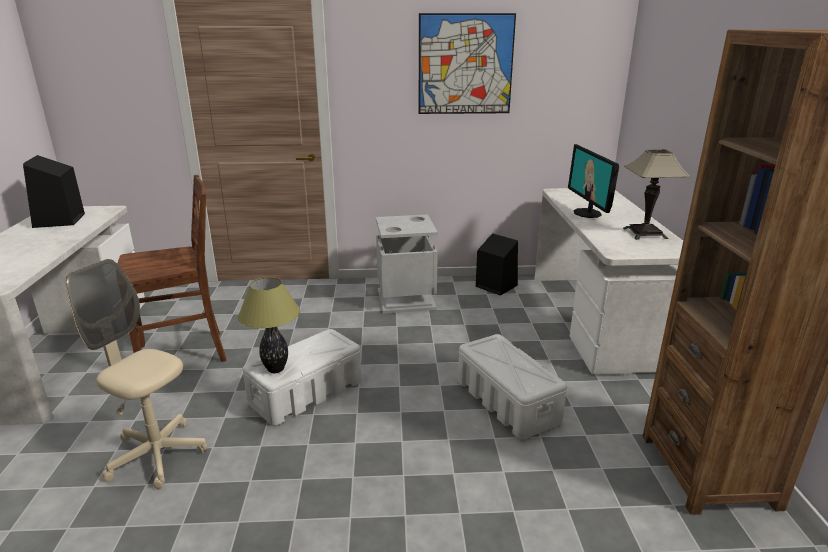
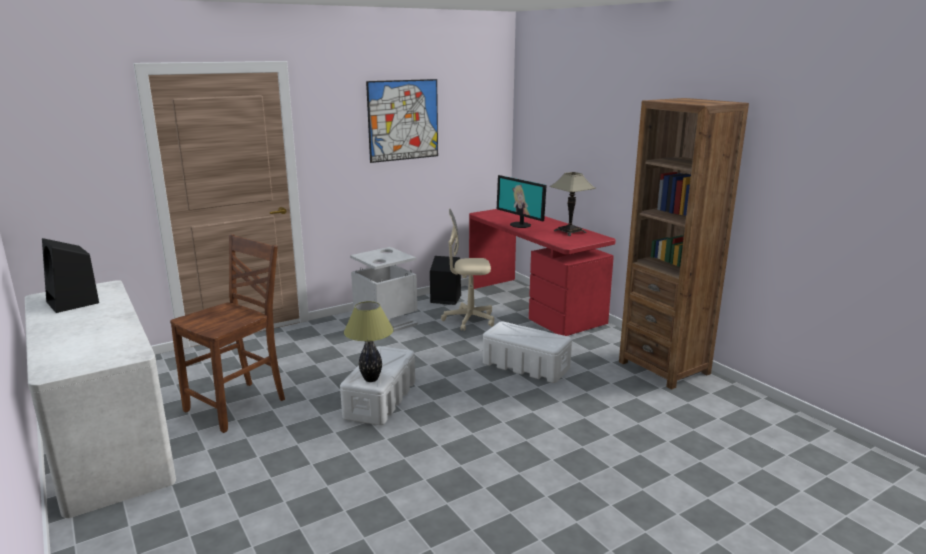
camera: 30 degrees left, 5 degrees down
(156, 455) = (311, 469): beige office chair -> beige office chair (469, 320)
(595, 318) = (534, 305): white desk -> red desk

